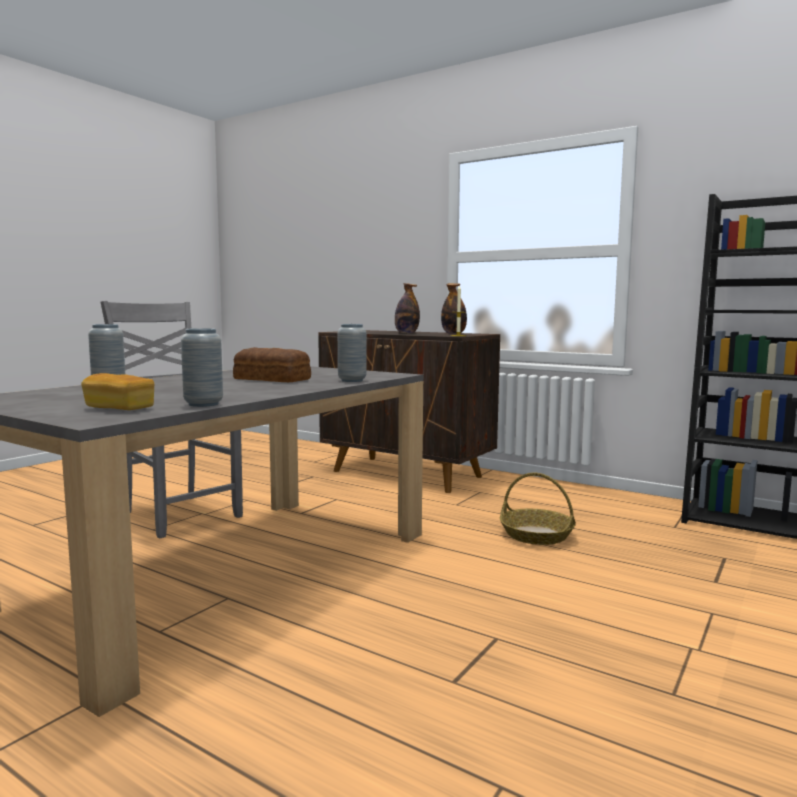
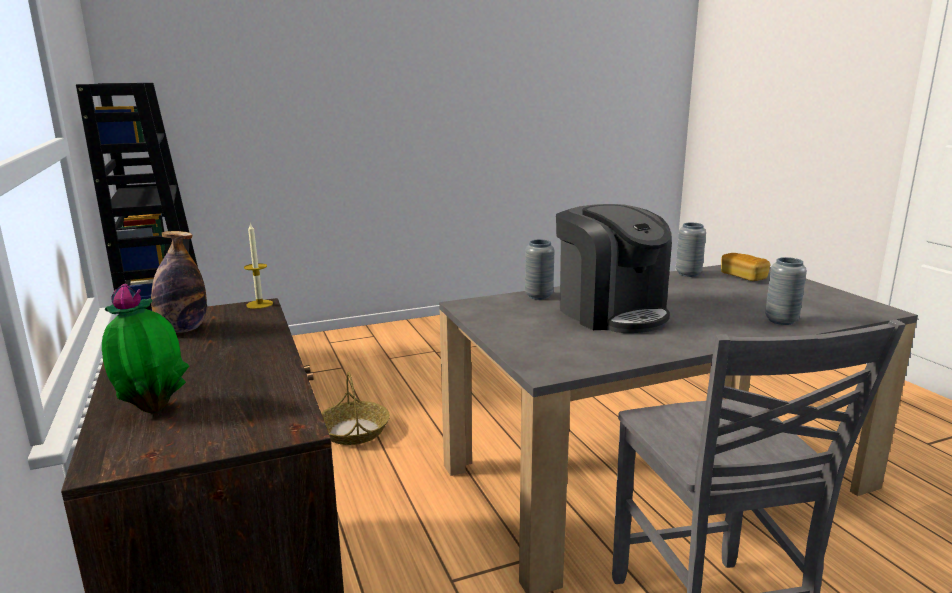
camera: 145 degrees left, 10 degrees up
(272, 379) = (611, 312): bread -> coffee machine
(387, 331) = (153, 408): none -> potted plant
(406, 333) = (229, 354): bottle -> none

